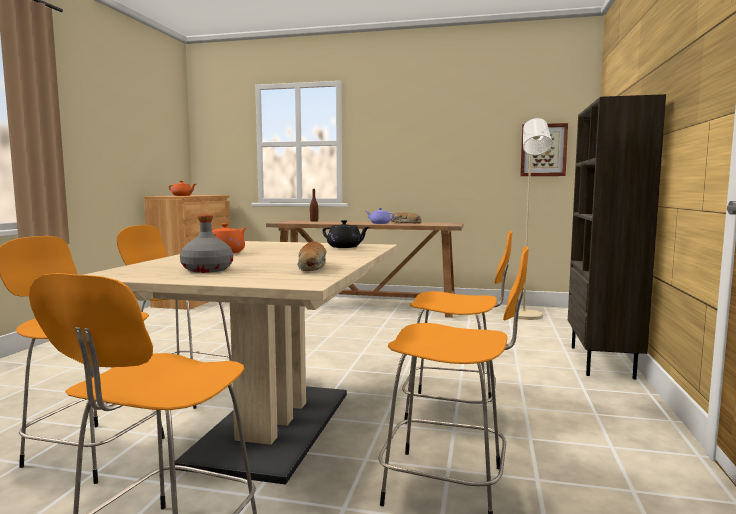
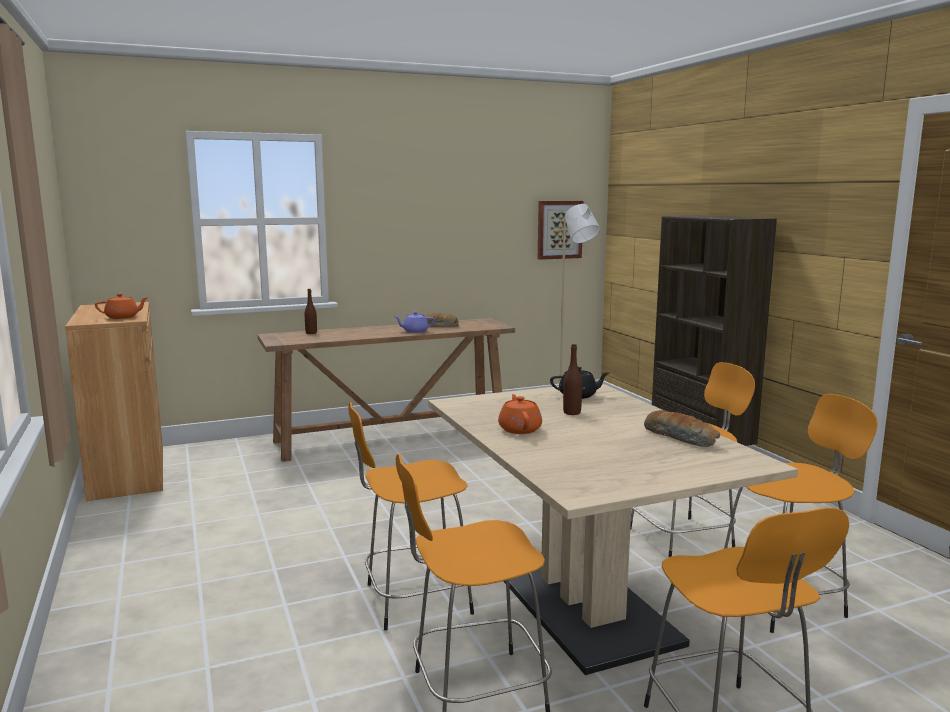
camera: 35 degrees left, 5 degrees up
(206, 270) = (624, 463): grey bottle -> none
(298, 251) = (572, 412): none -> brown bottle

